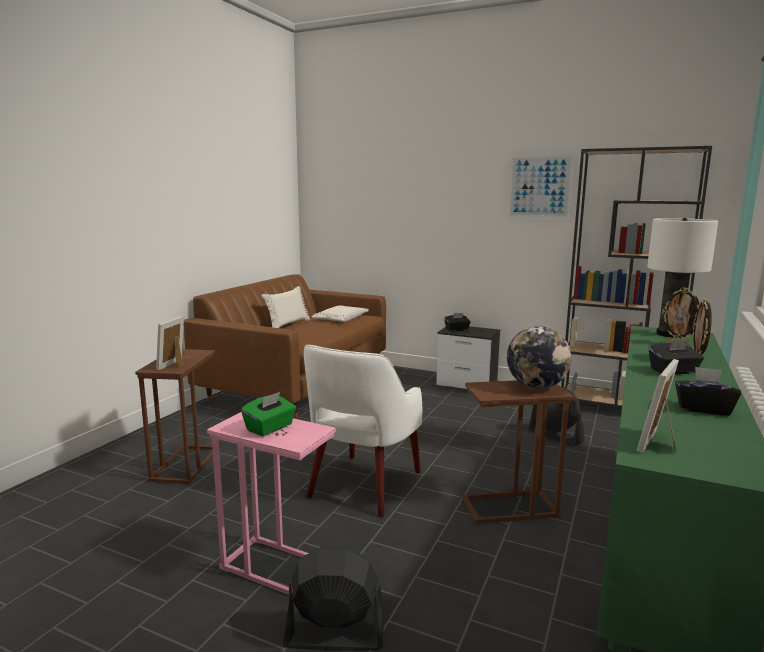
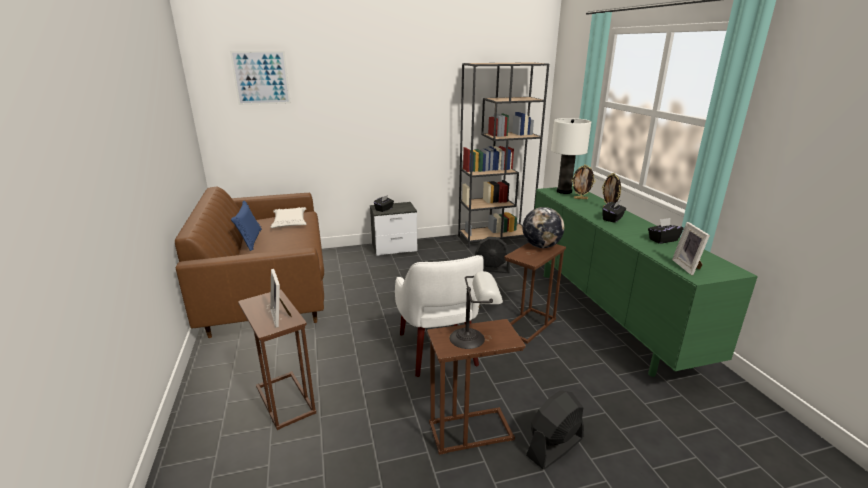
camera: 40 degrees left, 10 degrees up
(270, 428) = (474, 337): green tissue box -> table lamp
(276, 568) = (470, 431): pink side table -> brown side table
(287, 325) = (250, 240): white pillow -> blue pillow
(539, 186) = (429, 89): picture -> picture (261, 78)

